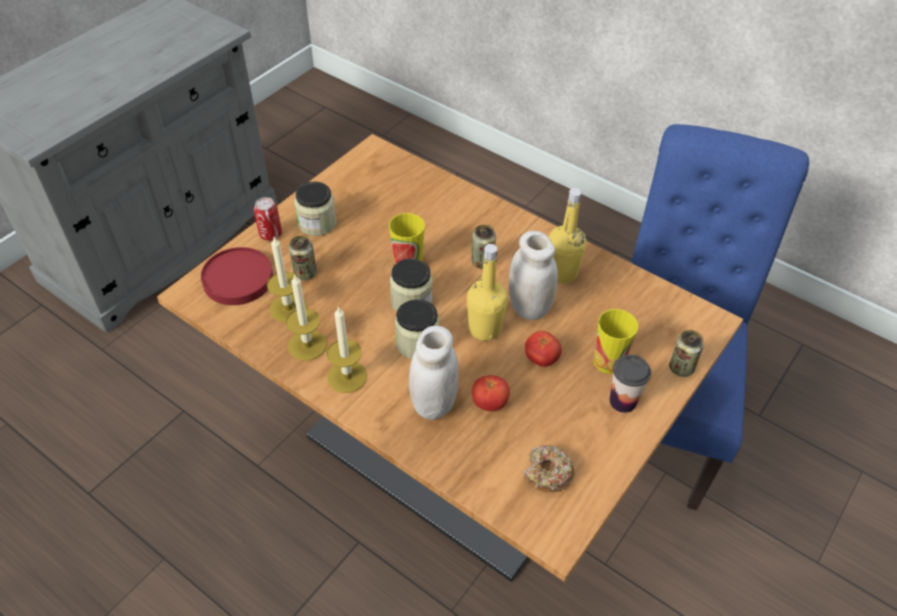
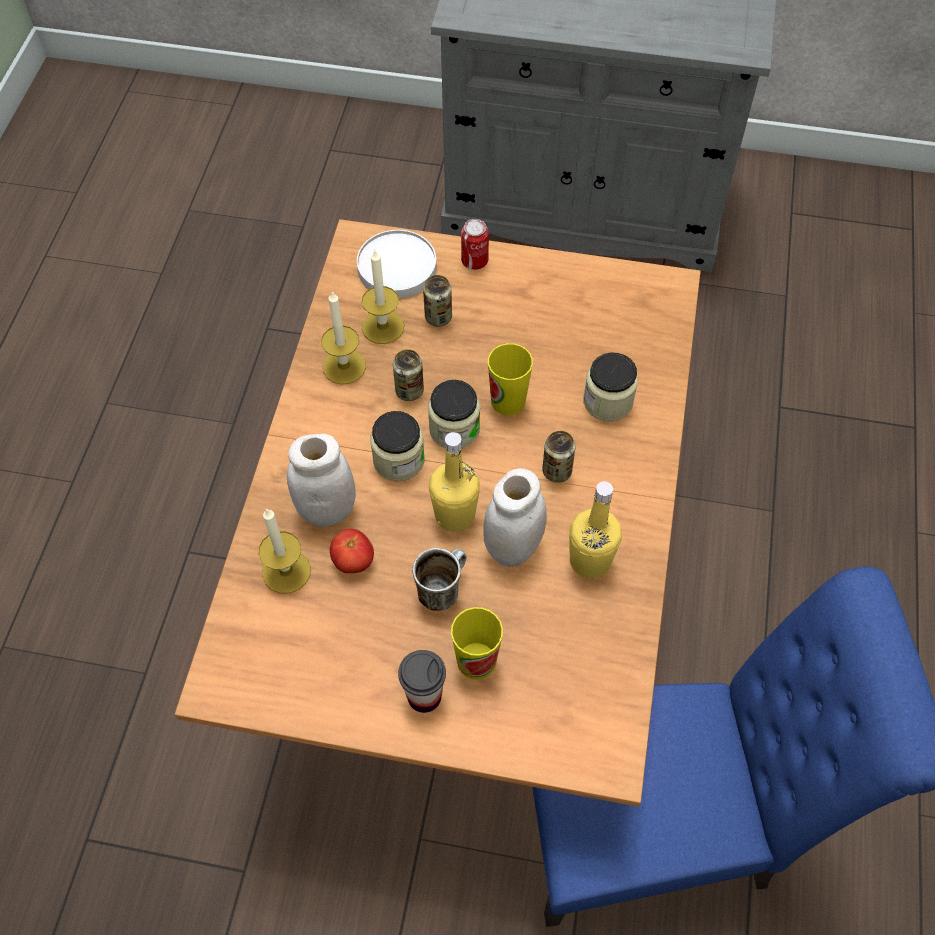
camera: 65 degrees right, 10 degrees up
(238, 279) = (397, 268): red plate -> white plate
(317, 223) = (516, 292): jar -> jar (608, 401)
(347, 376) = (322, 418): candle -> candle (286, 571)
(541, 359) = (441, 588): tomato -> mug
(547, 474) = (288, 651): donut -> none
(681, 368) = (510, 747): can -> can (409, 391)

